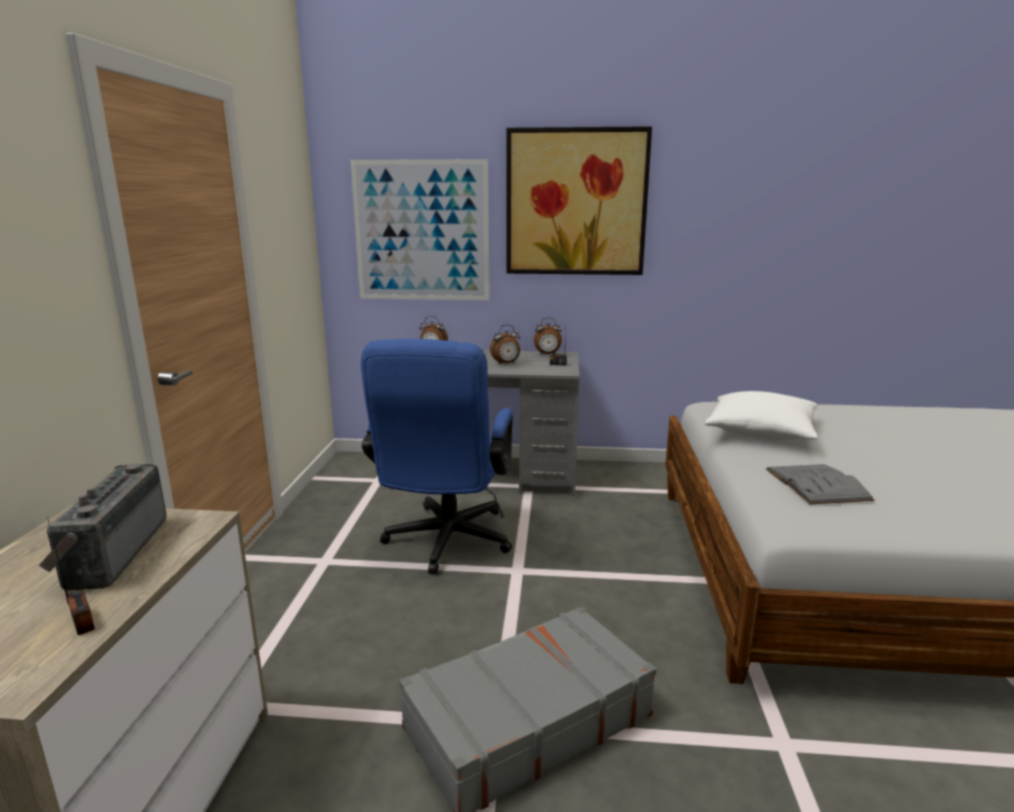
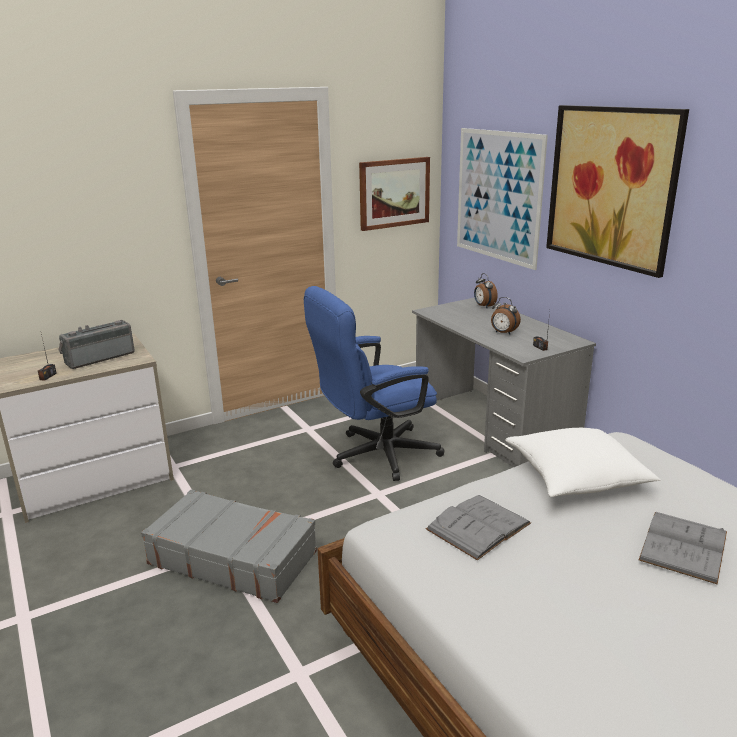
camera: 55 degrees right, 5 degrees up
(291, 239) = (394, 193): none -> picture
(547, 355) = (560, 336): alarm clock -> none
(885, 435) = (683, 546): none -> grey book

